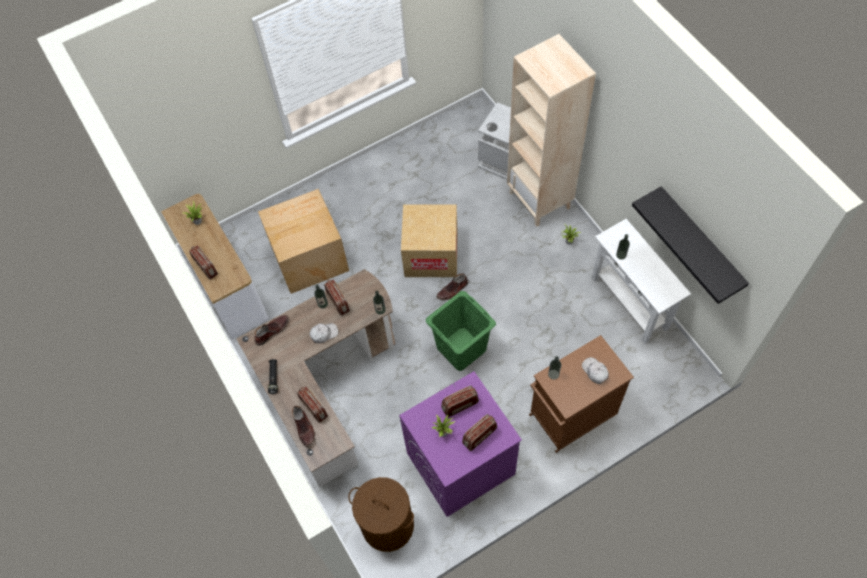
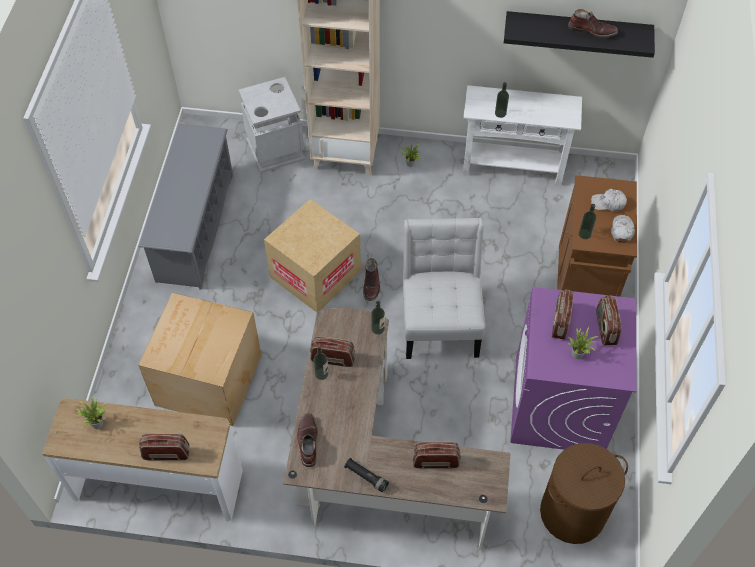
camera: 55 degrees left, 5 degrees down
(304, 428) = (450, 485): brown boot -> brown boot (592, 30)
(324, 334) = (357, 396): white cap -> white cap (621, 230)
(405, 167) = (195, 227): none -> grey shoe rack
(462, 348) = (440, 320): green laundry basket -> white chair

